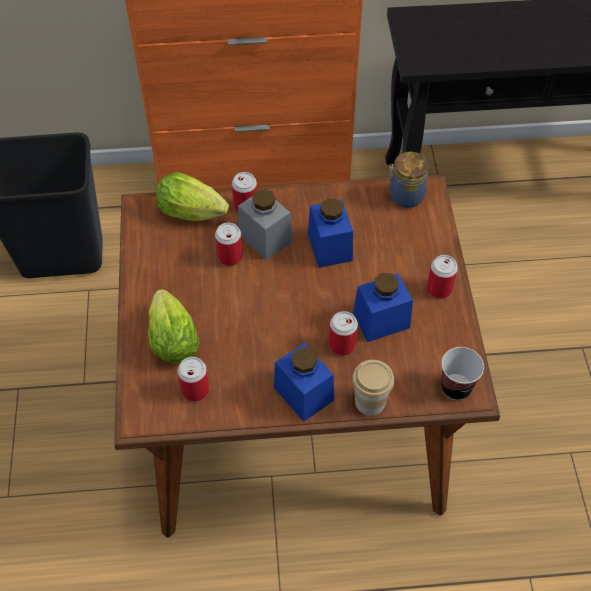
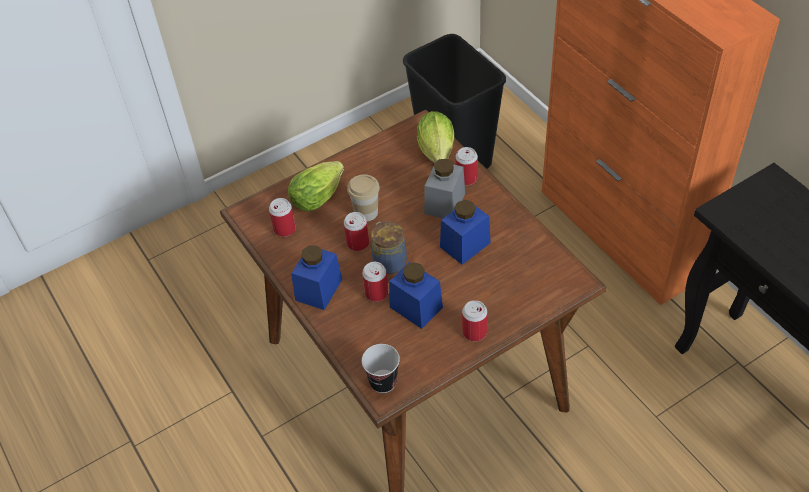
camera: 65 degrees right, 5 degrees down
(230, 257) = (412, 192): can -> can (358, 243)
(370, 402) = (336, 332): cup -> cup (366, 212)
(404, 196) = (556, 269): jar -> jar (389, 261)

